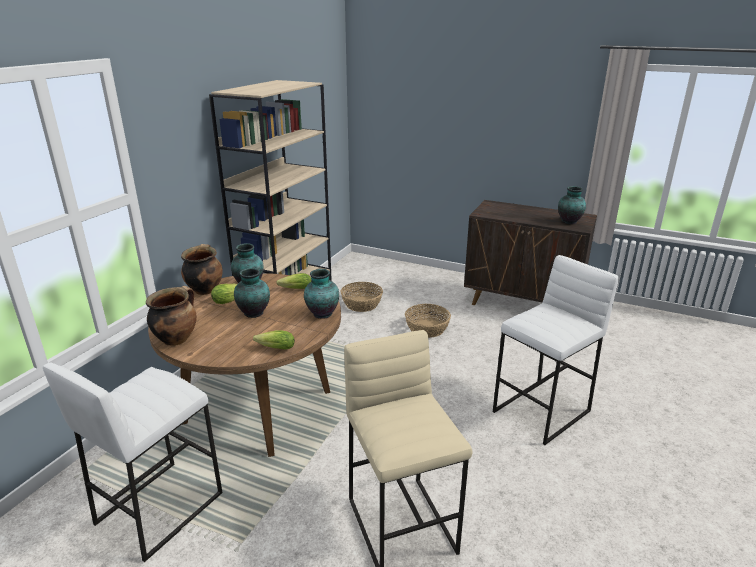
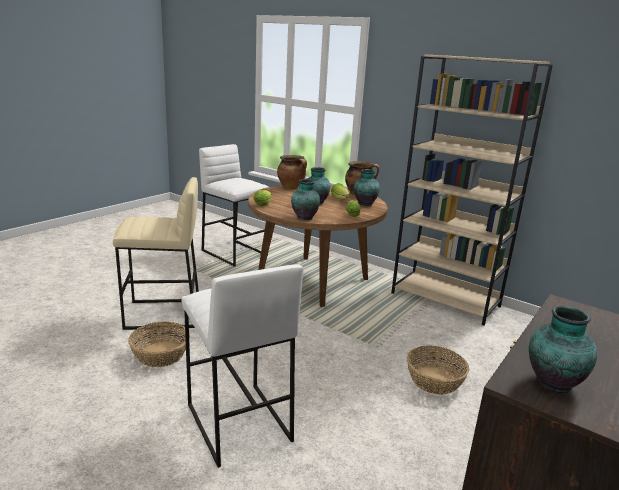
camera: 100 degrees right, 5 degrees down
(362, 304) = (492, 344): basket -> basket (160, 354)

